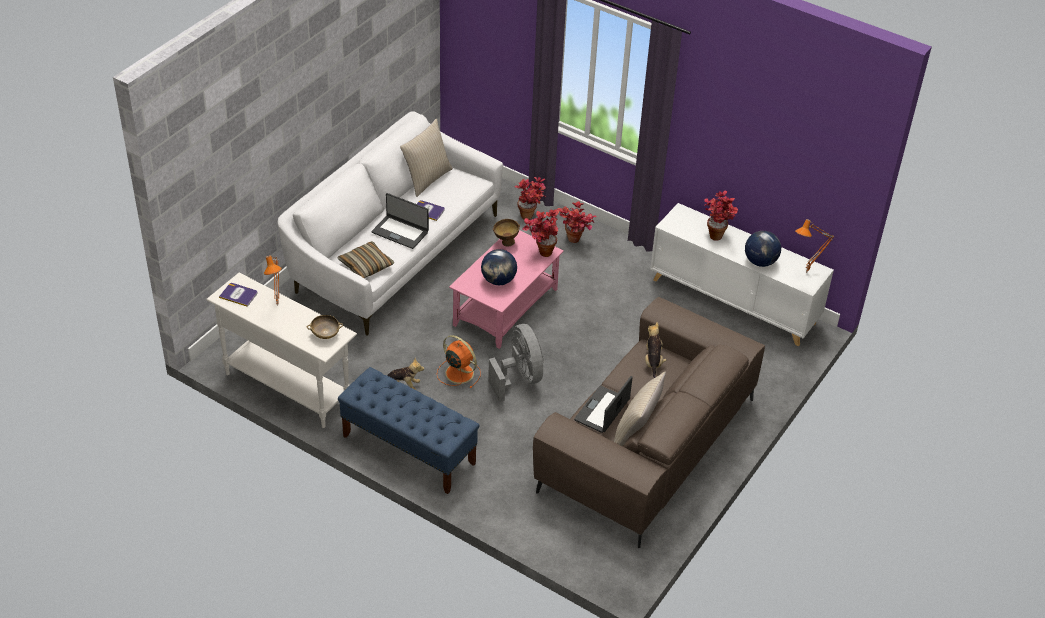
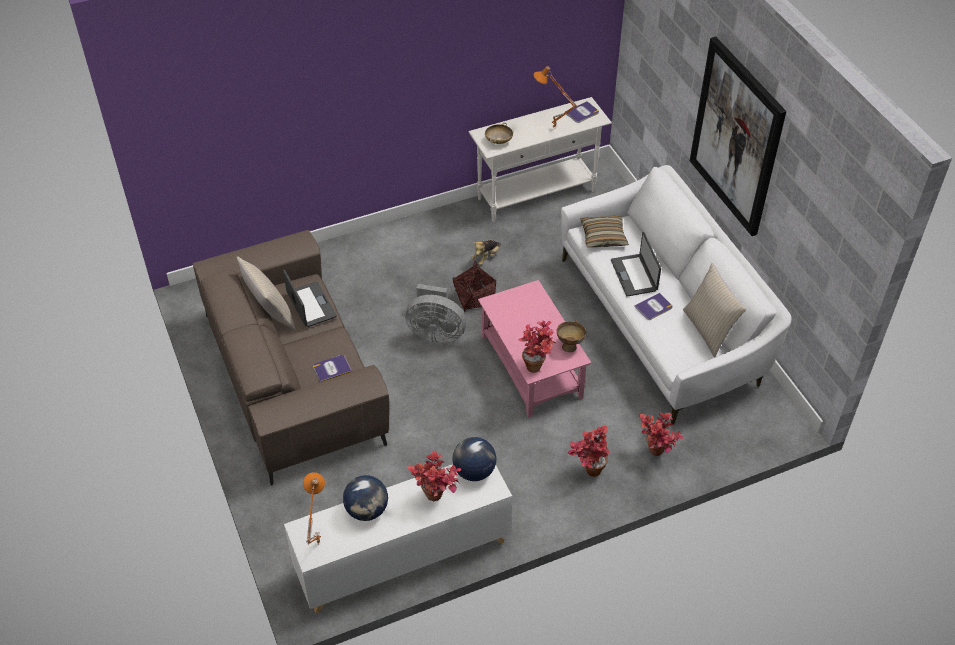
camera: 125 degrees right, 5 degrees up
(322, 90) = (736, 137): none -> picture
(400, 232) = (634, 275): laptop -> laptop turned 75 degrees counterclockwise
(408, 449) = (416, 234): blue bench -> none
(458, 372) = (474, 298): orange fan -> basket
(498, 280) = (520, 315): globe -> globe (474, 471)
(653, 362) = (332, 368): plush toy -> book

